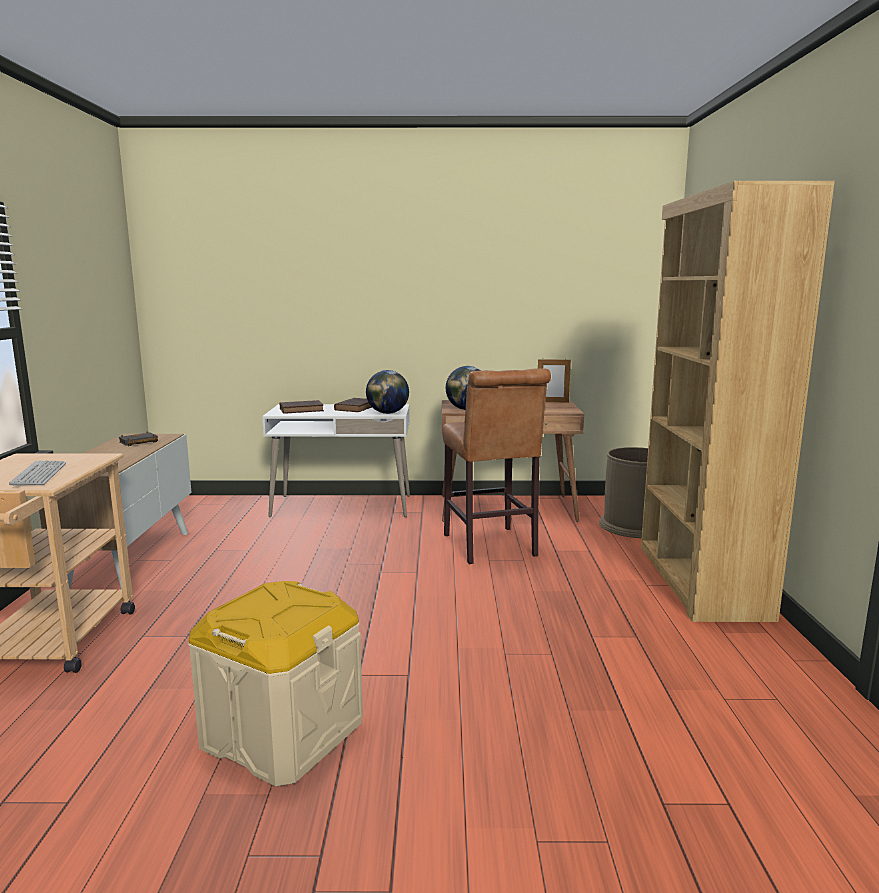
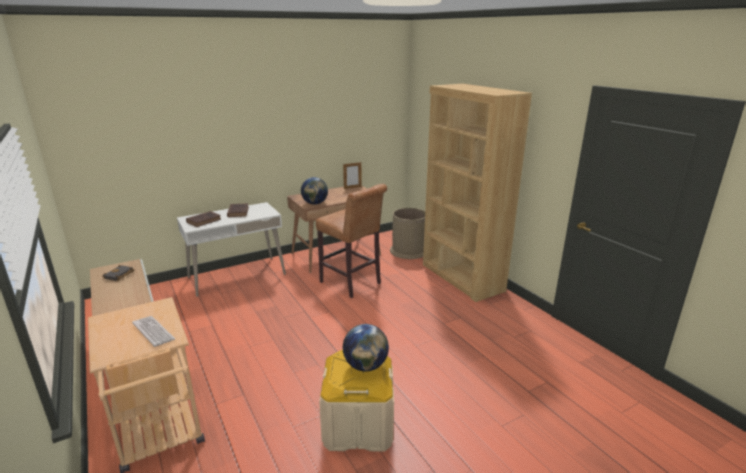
camera: 30 degrees left, 10 degrees up
(387, 413) = (266, 214): globe -> globe (365, 366)

